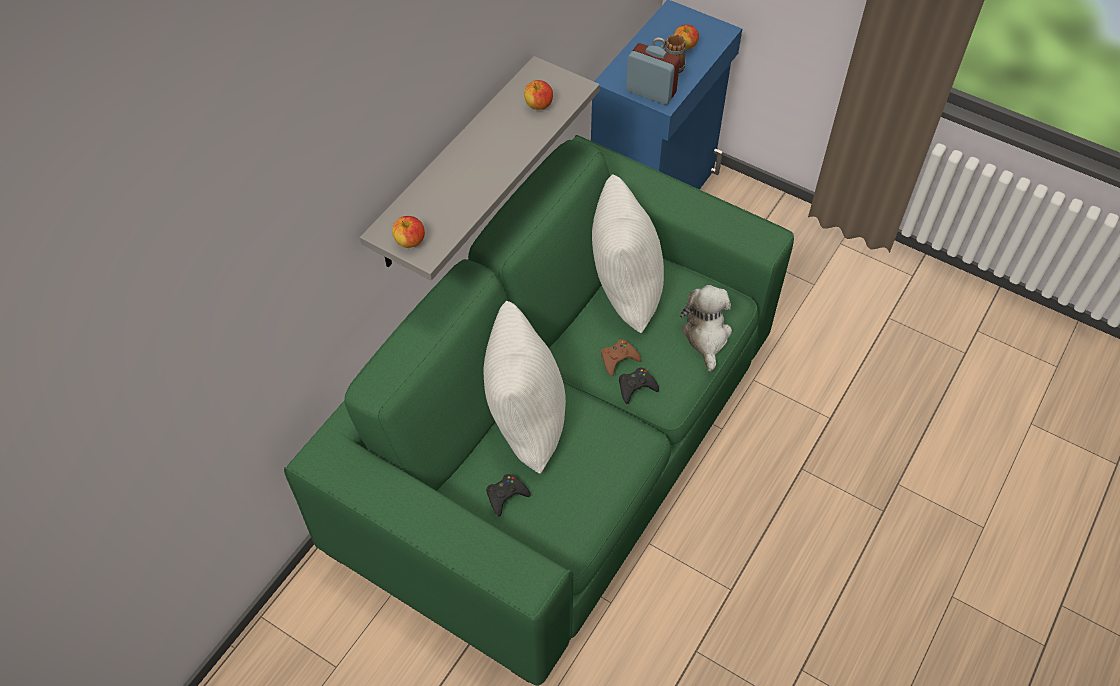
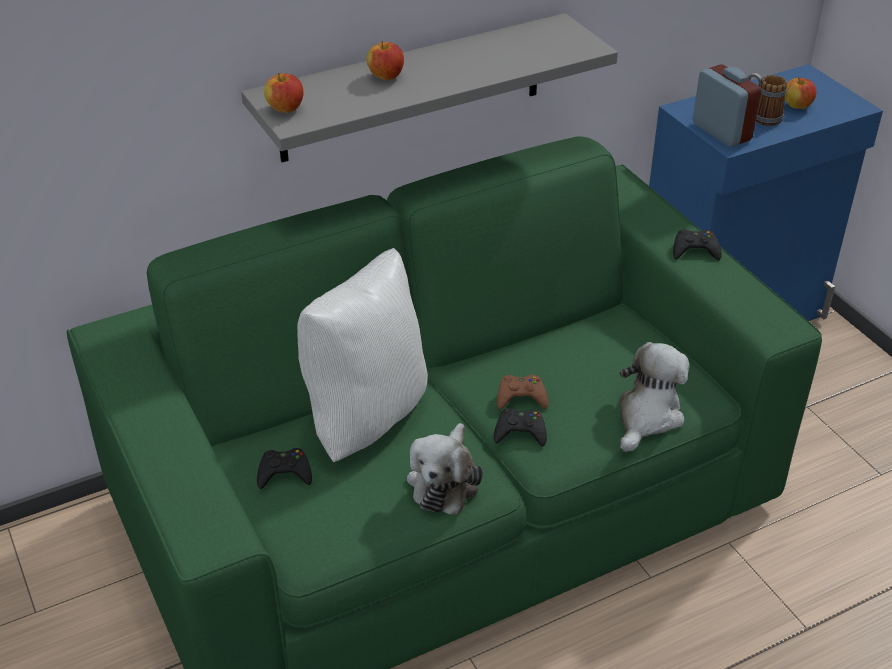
camera: 30 degrees right, 15 degrees down
(538, 105) = (531, 49): apple -> apple (386, 76)
(614, 449) = (444, 481): none -> plush toy
(622, 292) = (580, 340): white pillow -> none
(676, 196) = (695, 250): none -> black game controller

